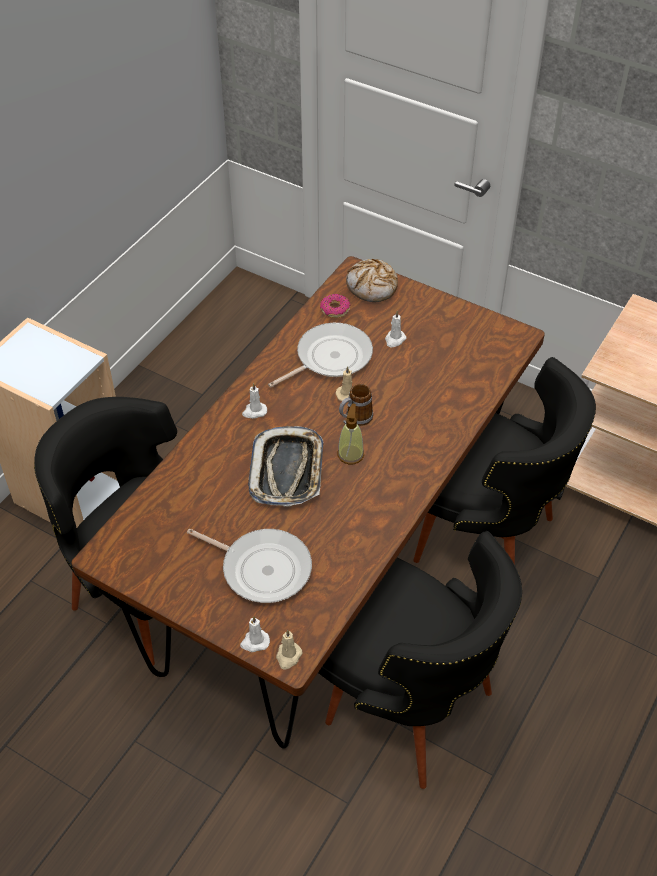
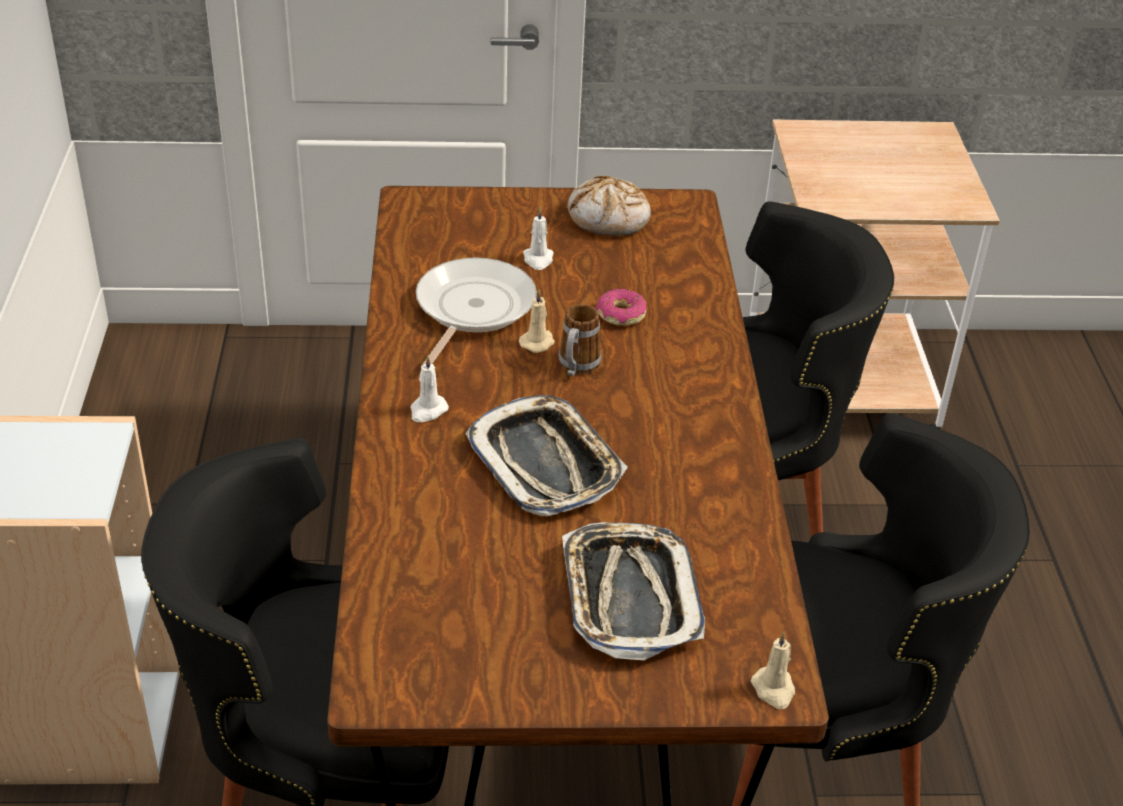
camera: 35 degrees left, 10 degrees down
(254, 642) = (711, 695): white candle -> none
(262, 568) = (629, 597): frying pan -> tray
(334, 310) = (423, 253): donut -> donut (620, 315)
(350, 454) = (611, 410): soap dispenser -> none
(372, 287) = (449, 211): bread -> bread (609, 218)

